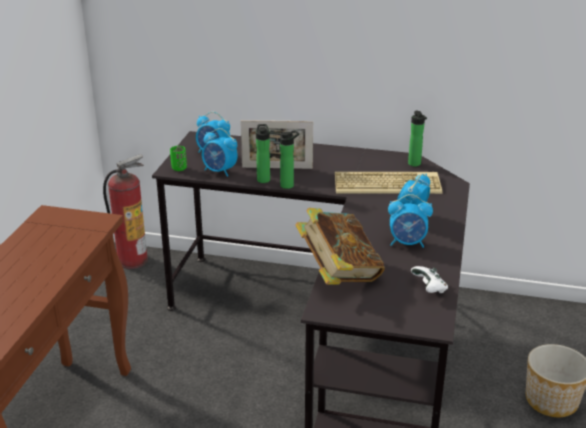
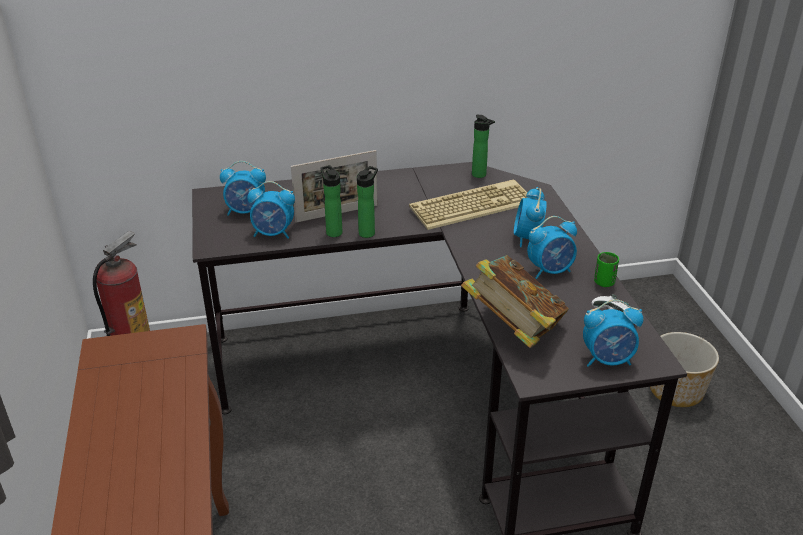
camera: 25 degrees left, 5 degrees up
(179, 168) = (220, 242): green cup -> green cup (604, 282)
(394, 314) = (607, 360): none -> alarm clock

